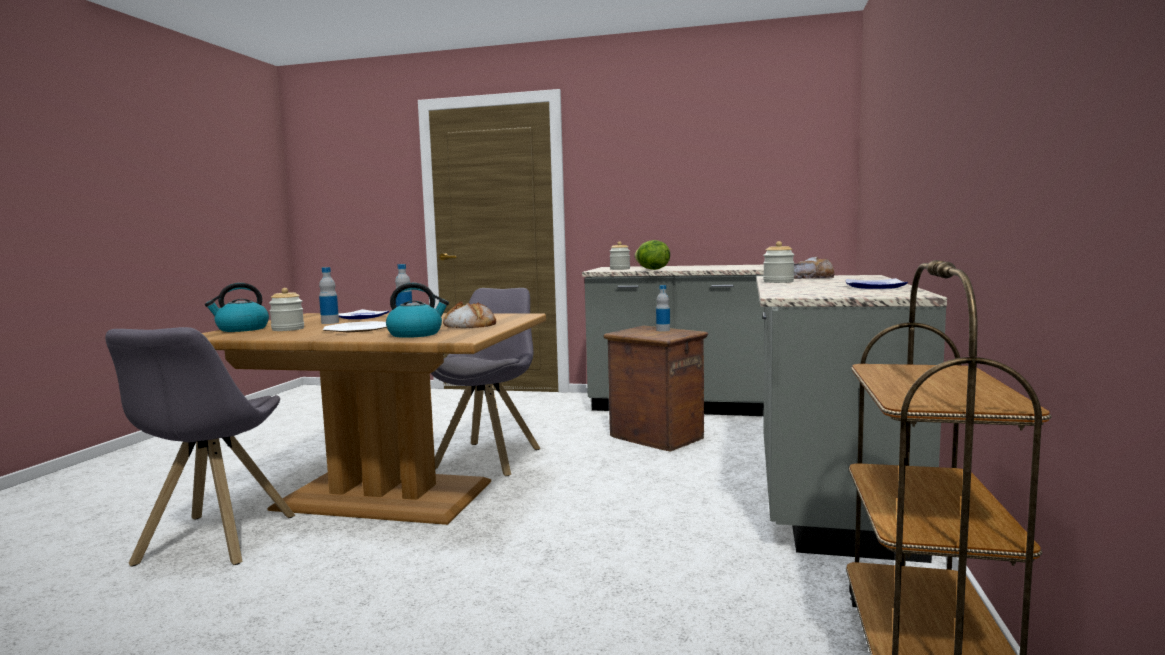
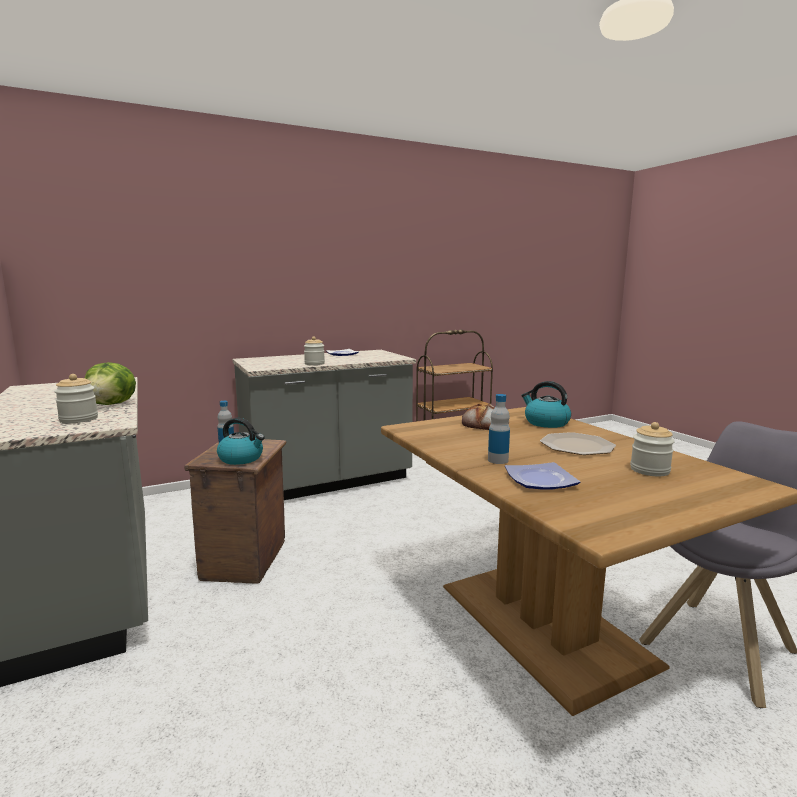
camera: 130 degrees left, 5 degrees up
(241, 329) = (712, 492): kettle -> kettle (242, 458)
(330, 322) = (592, 474): bottle -> none
(489, 458) = (394, 623): grey chair -> none
(812, 278) = (277, 362): bread -> none

